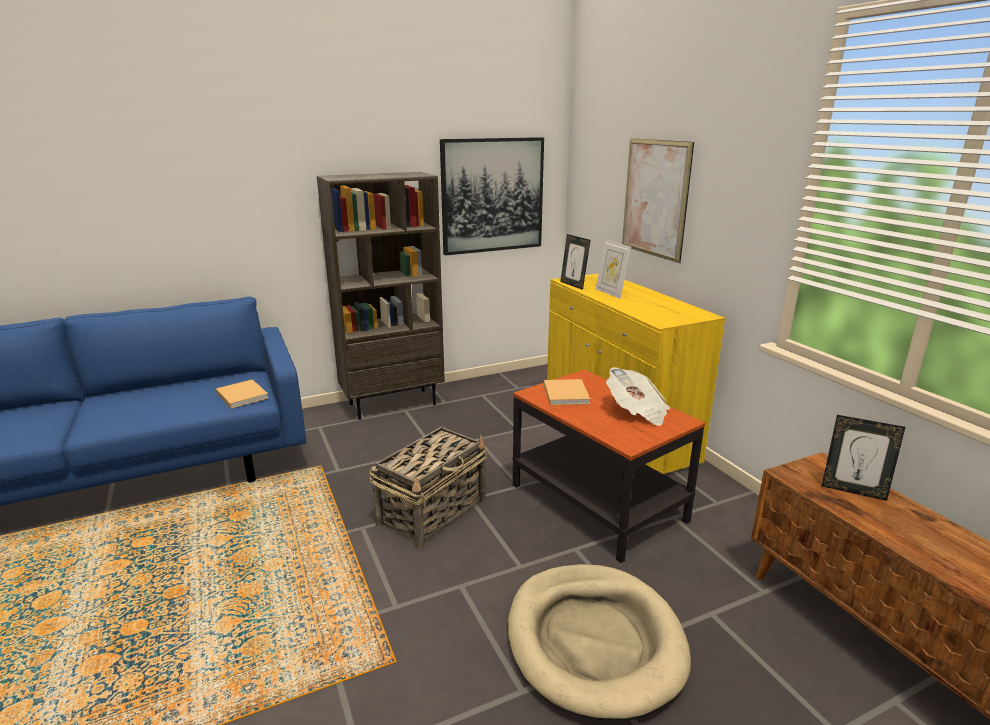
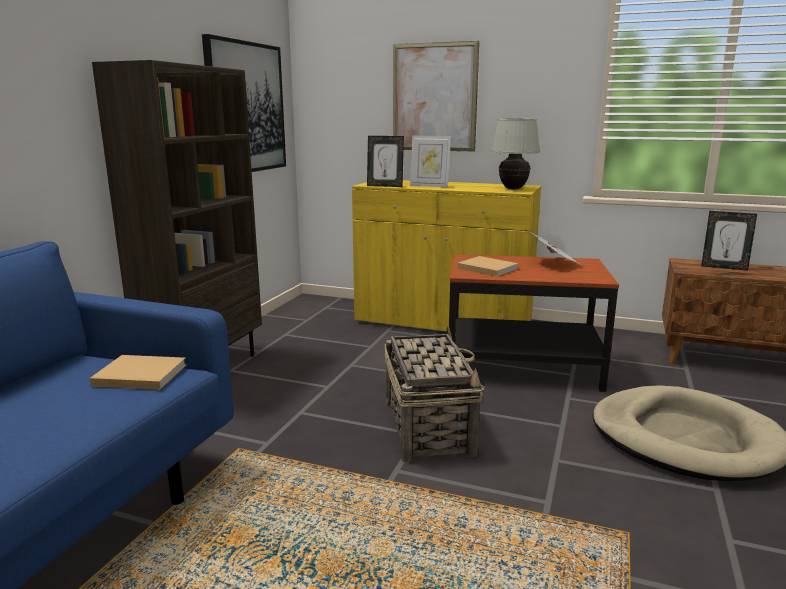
camera: 45 degrees left, 5 degrees down
(670, 316) = (513, 189): none -> white table lamp
(853, 491) = (724, 267): picture frame -> picture frame turned 45 degrees clockwise

